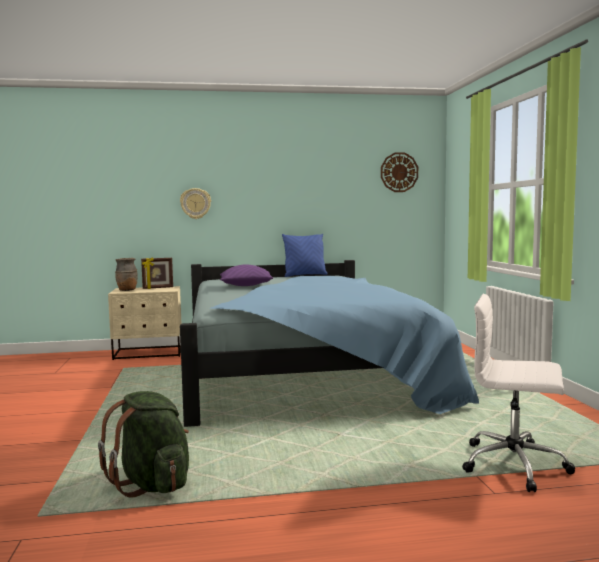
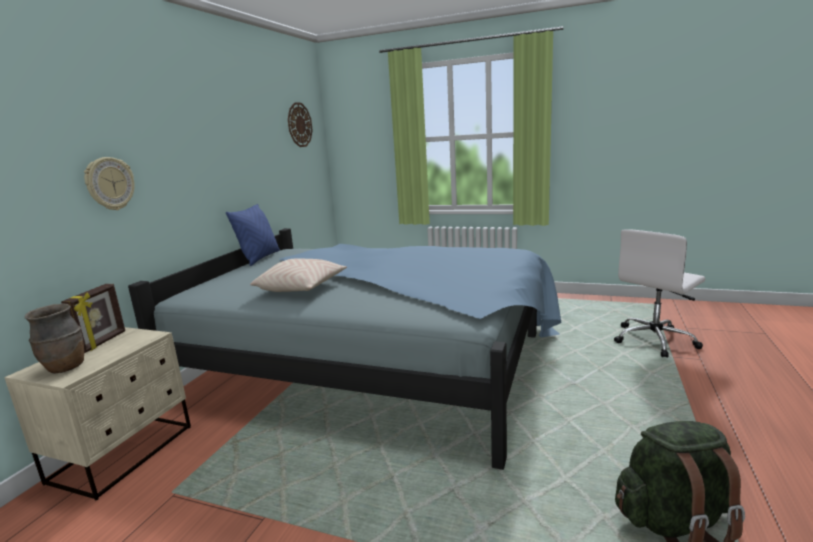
camera: 60 degrees left, 10 degrees up
(246, 286) = (302, 288): purple pillow -> beige pillow

